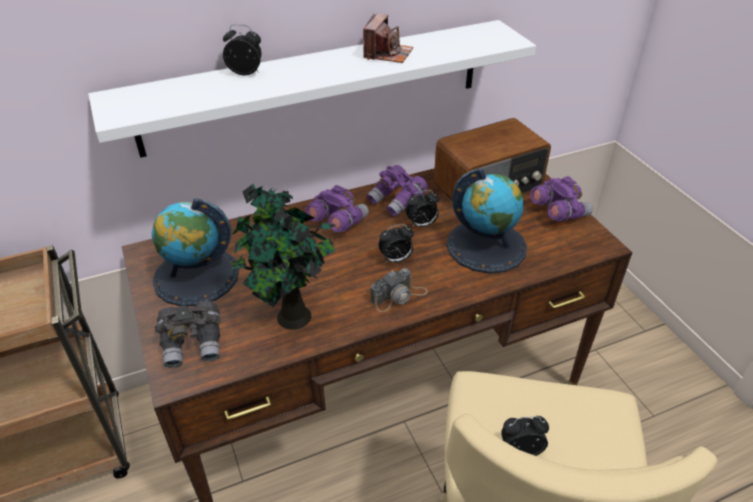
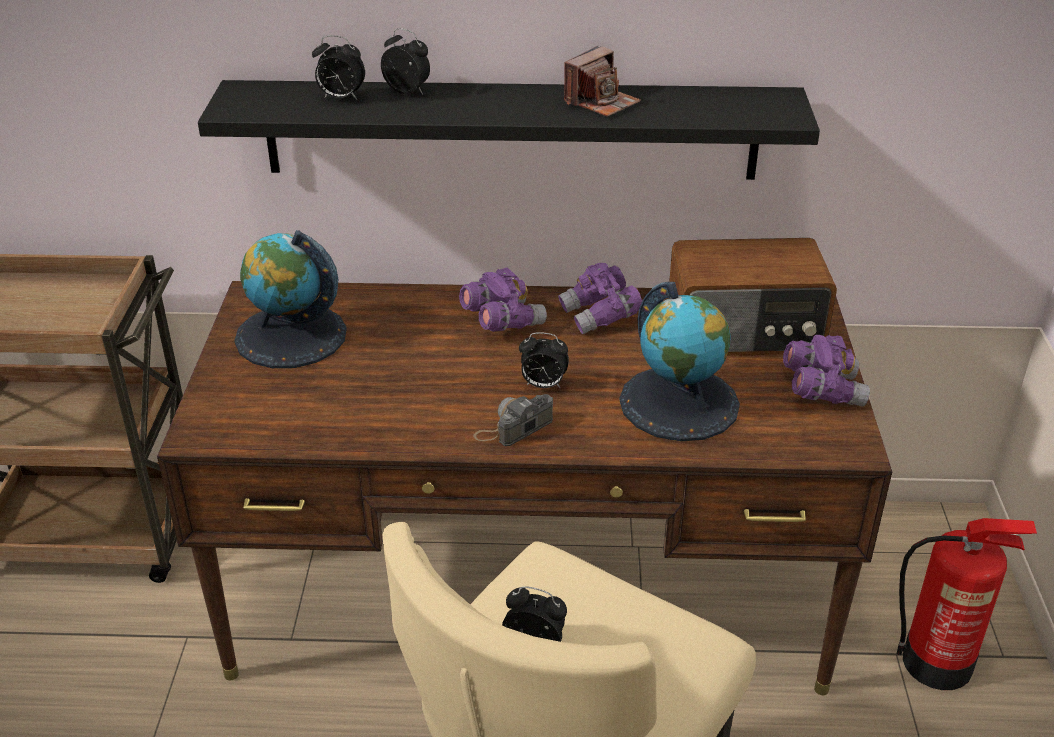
camera: 25 degrees right, 5 degrees down
(193, 344) = (239, 406): grey binoculars -> none
(291, 318) = (365, 413): potted plant -> none
(316, 86) = (511, 130): white shelf -> black shelf
(399, 296) = (514, 427): camera -> camera turned 150 degrees clockwise
(421, 225) = (610, 353): alarm clock -> alarm clock (340, 98)
(618, 346) = (939, 663): none -> fire extinguisher

